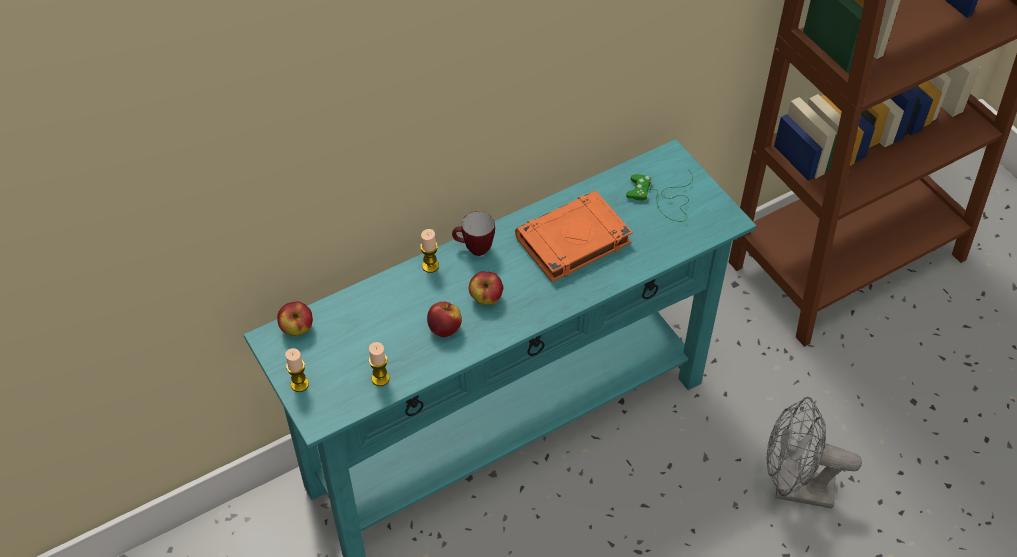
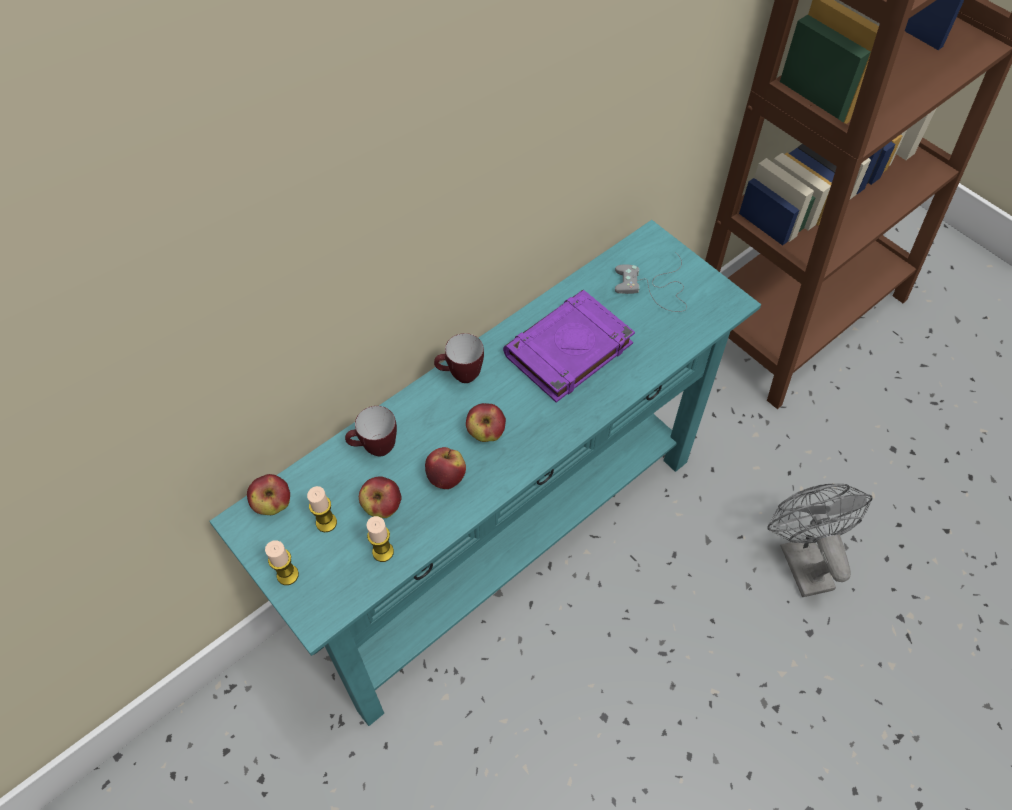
camera: 10 degrees left, 5 degrees up
(387, 344) = (382, 506): none -> apple
(389, 298) = (374, 449): none -> mug
(430, 266) = (414, 403): candle -> candle (326, 522)
(572, 241) = (568, 351): orange book -> purple book
(663, 198) = (654, 288): green game controller -> grey game controller
(793, 488) = (801, 559): grey fan -> grey fan turned 75 degrees clockwise

